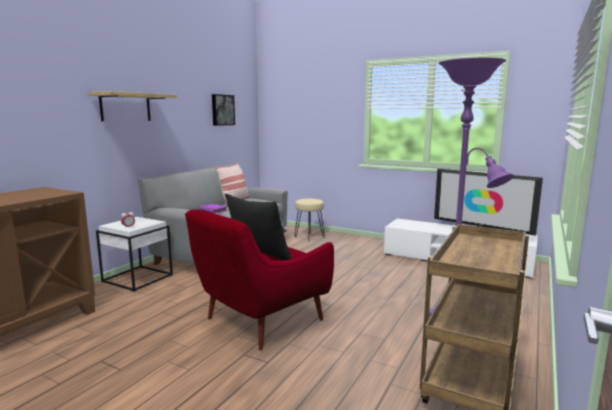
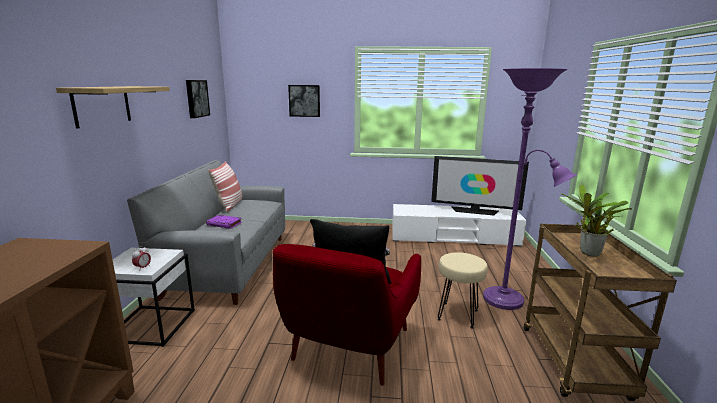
camera: 25 degrees left, 5 degrees up
(309, 237) = (305, 231): beige stool -> beige stool (457, 314)
(320, 113) = (304, 100): none -> picture
(475, 252) = (587, 254): none -> potted plant

